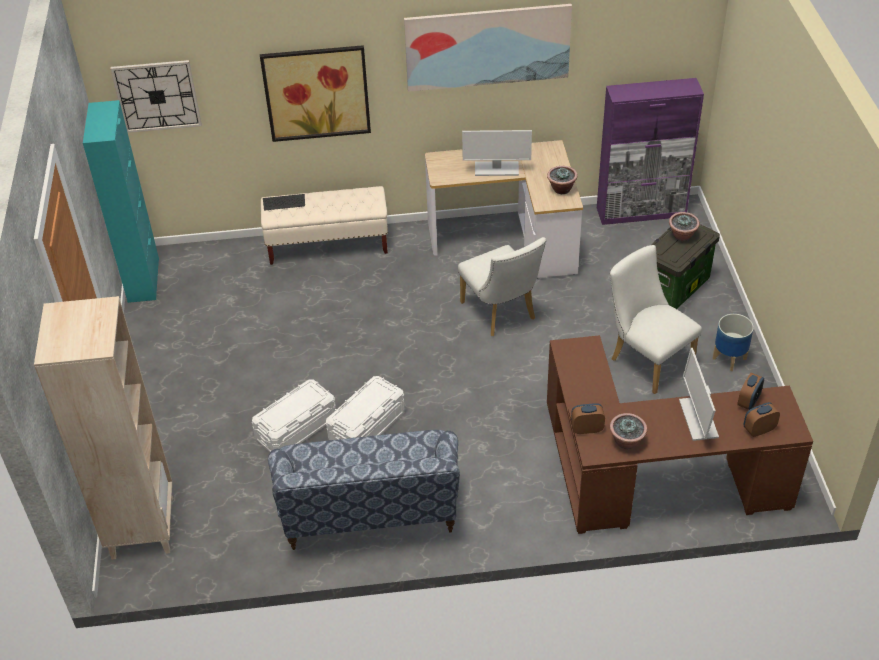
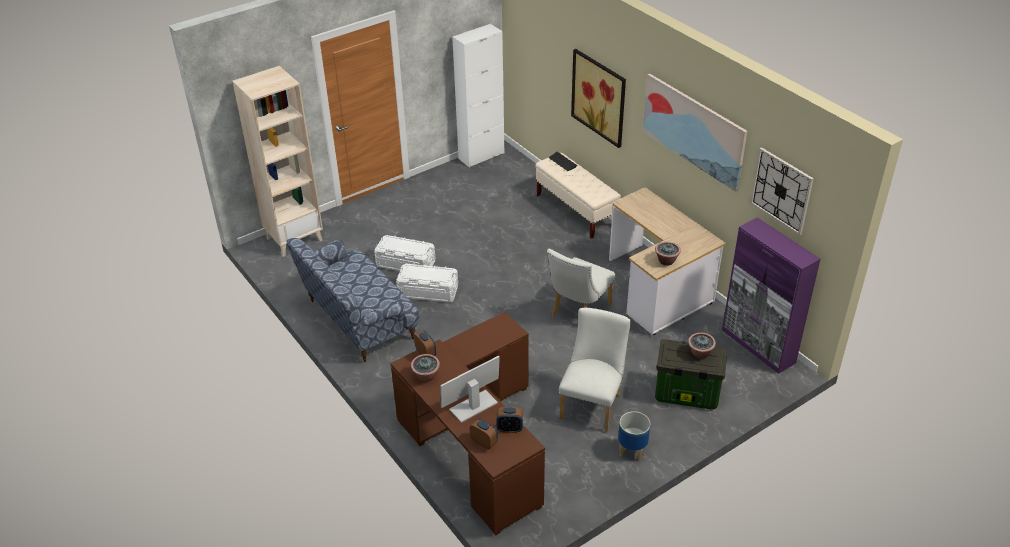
camera: 60 degrees right, 5 degrees down
(143, 280) = (481, 156): turquoise cabinet -> white cabinet
(157, 96) = (528, 44): wall clock -> wall clock (781, 190)
(496, 169) = (658, 224): monitor -> none

